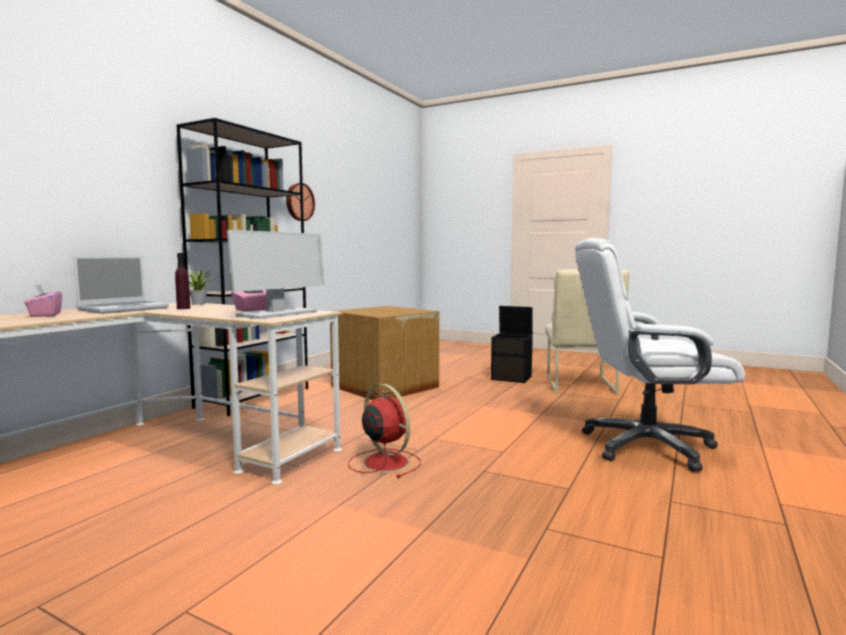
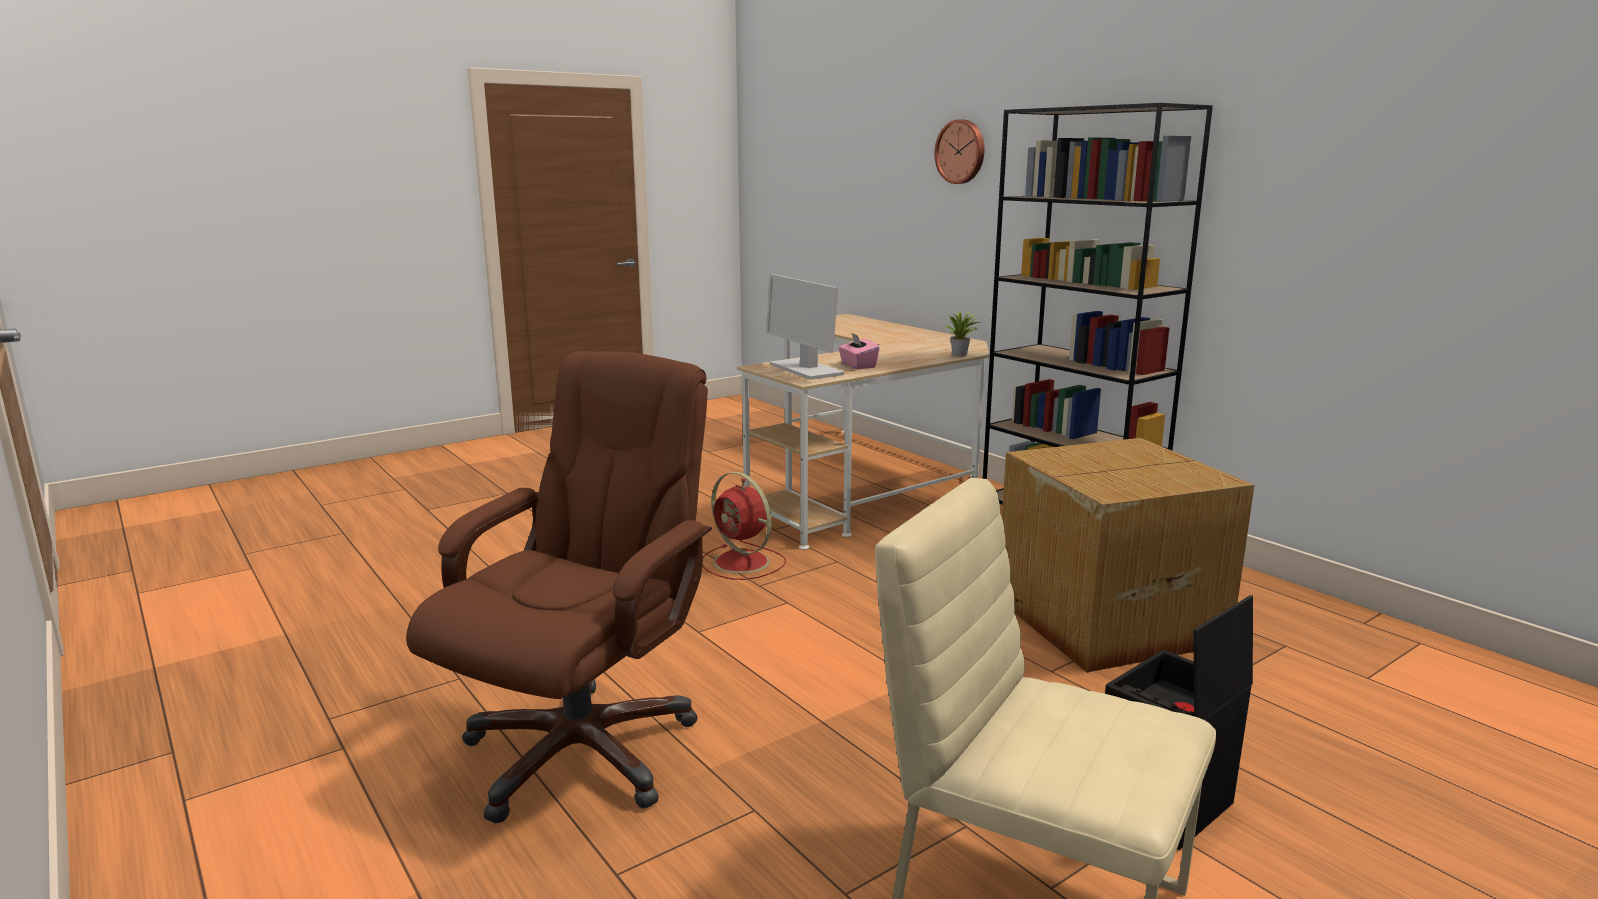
camera: 115 degrees right, 10 degrees up
(45, 315) = (881, 330): pink tissue box -> none
(124, 309) = (918, 340): laptop -> none
(183, 308) = (904, 351): purple bottle -> none
(299, 202) = (1302, 208): wall clock -> wall clock (961, 151)
(384, 462) = (743, 563): red fan -> red fan turned 60 degrees clockwise
(645, 446) = (582, 750): white office chair -> brown office chair

